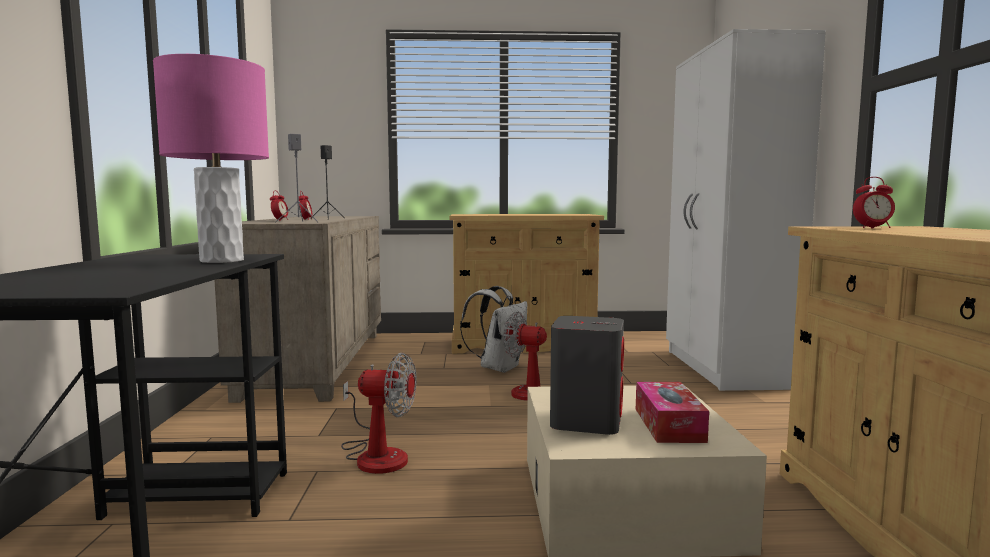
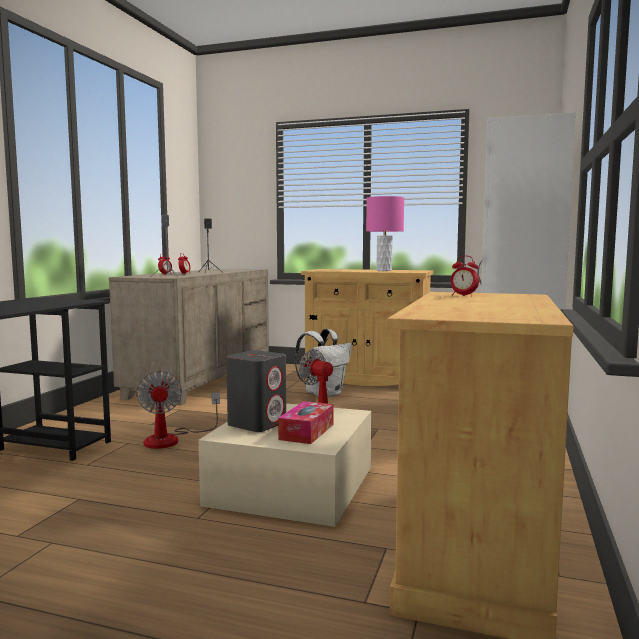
camera: 20 degrees right, 0 degrees up
(221, 261) = (57, 304): pink table lamp -> pink table lamp (384, 270)
(376, 455) = (171, 439): fan -> fan turned 45 degrees clockwise

